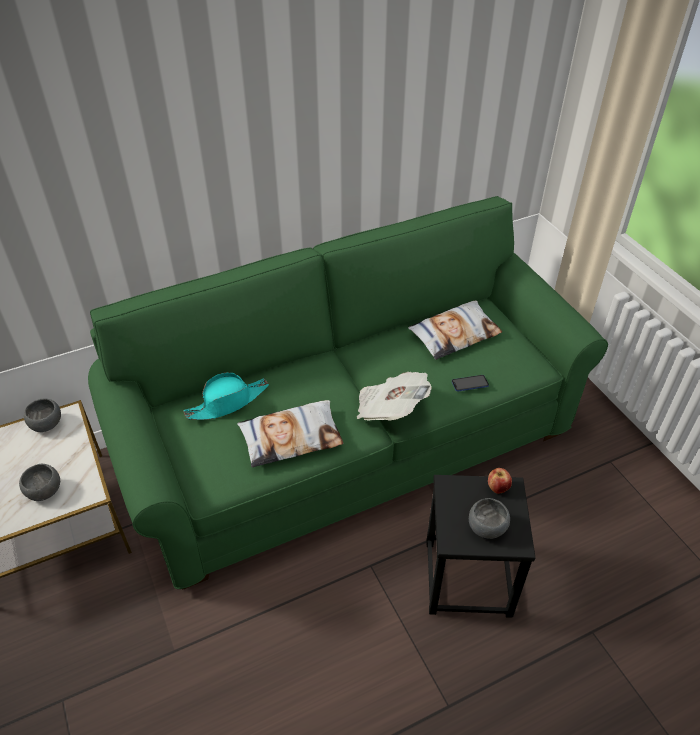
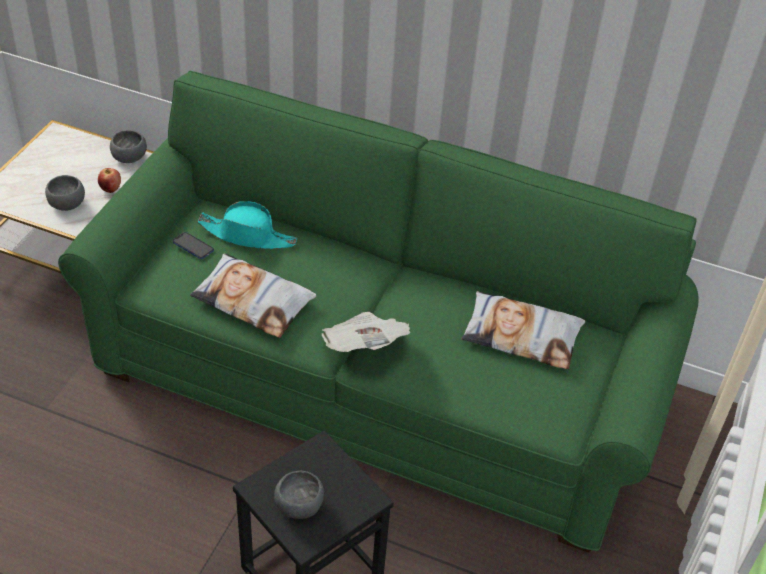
camera: 45 degrees right, 0 degrees up
(469, 384) = (465, 387): phone -> phone (193, 246)
(497, 488) = (357, 488): apple -> apple (110, 189)

